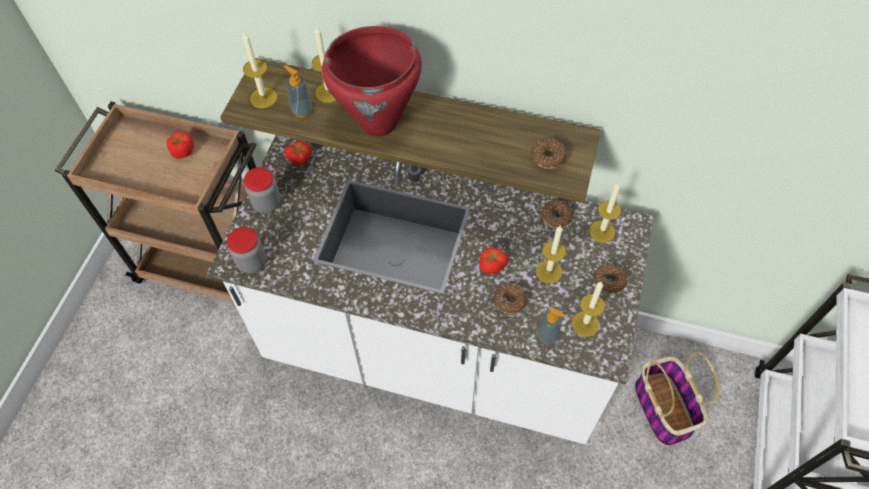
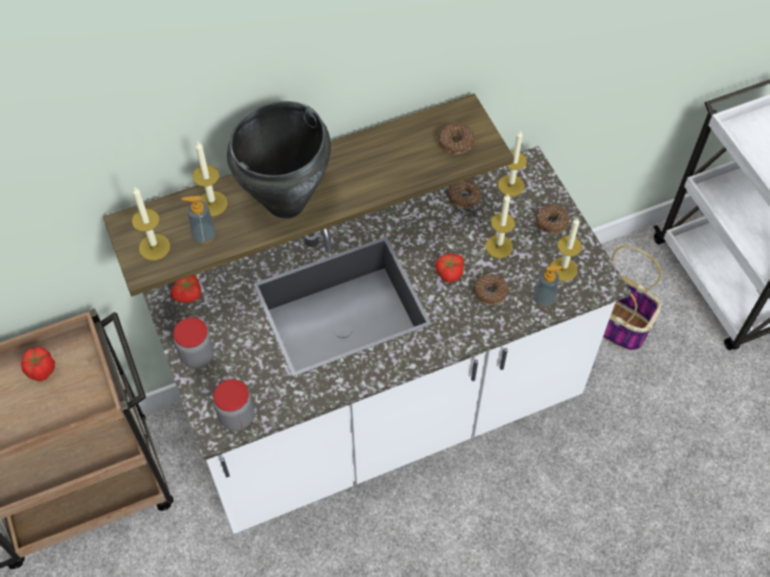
camera: 40 degrees left, 0 degrees up
(379, 124) = (287, 203): red cooking pot -> black cooking pot

